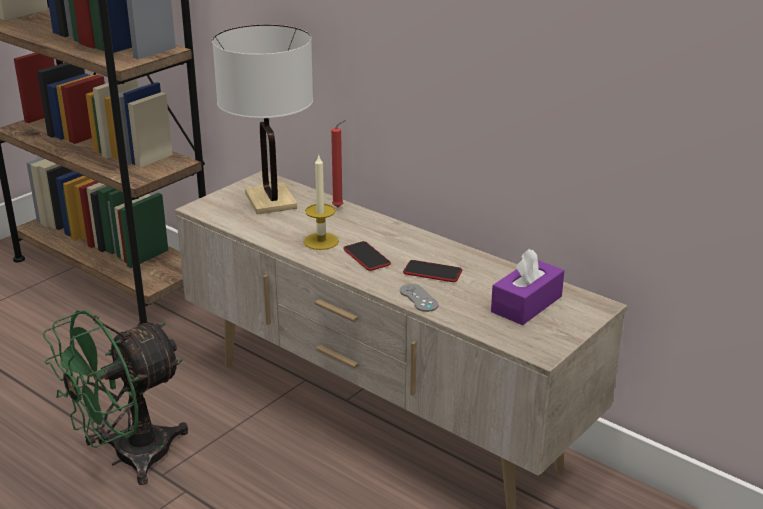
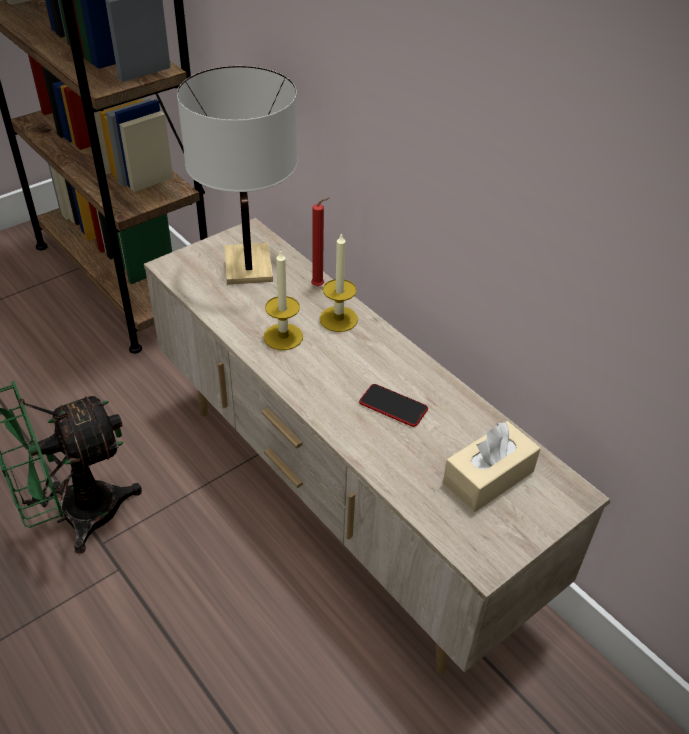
camera: 10 degrees right, 15 degrees up
(364, 225) = (338, 319): none -> candle
(366, 257) = (326, 369): phone -> none
(418, 298) = (365, 445): grey game controller -> none
(526, 304) = (488, 477): purple tissue box -> beige tissue box

